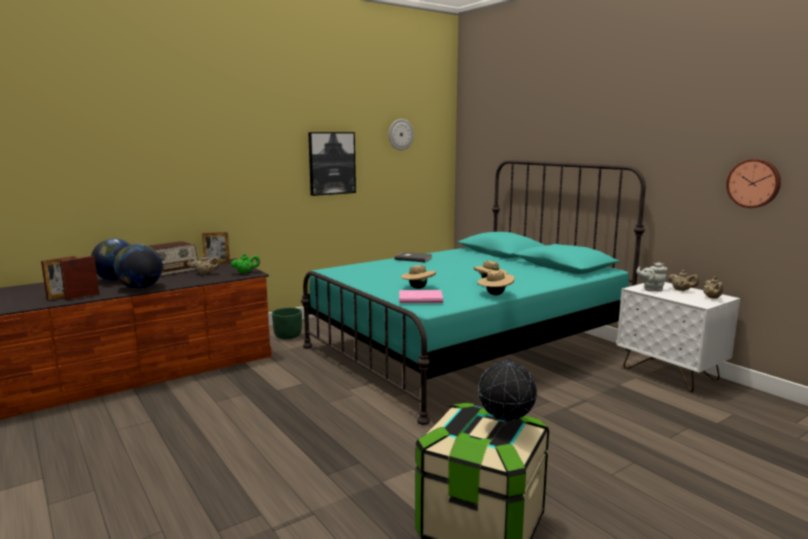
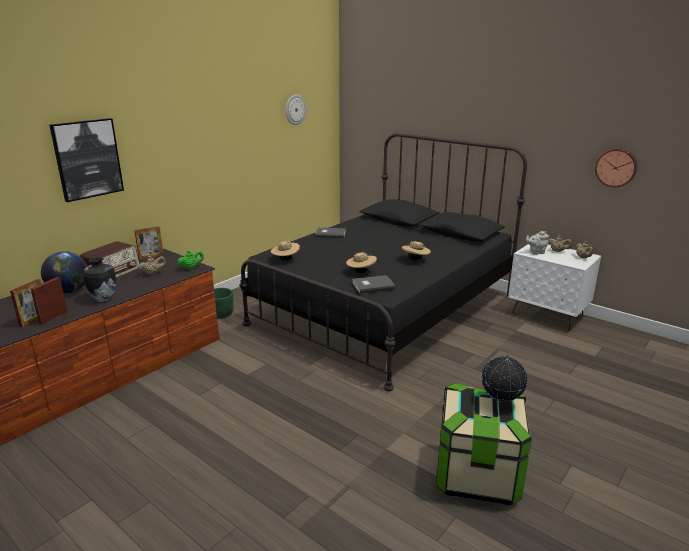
camera: 15 degrees left, 10 degrees up
(140, 287) = (103, 299): globe -> vase
(331, 163) = (239, 145): picture -> picture (87, 159)
(419, 298) = (372, 285): pink book -> grey book
(467, 348) = (385, 309): turquoise bed -> black bed
(495, 294) = (428, 273): beige hat -> beige hat (285, 260)

